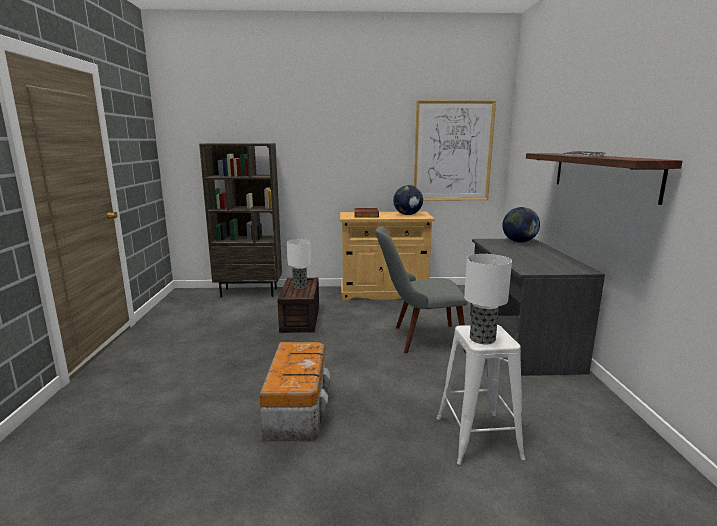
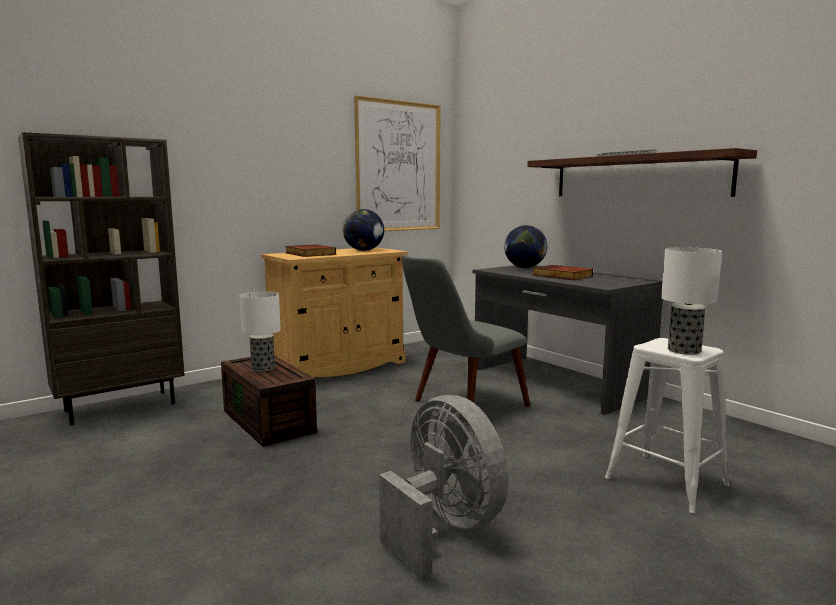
camera: 35 degrees left, 5 degrees down
(297, 408) = (444, 528): storage box -> grey fan
(523, 255) = (561, 276): none -> book

